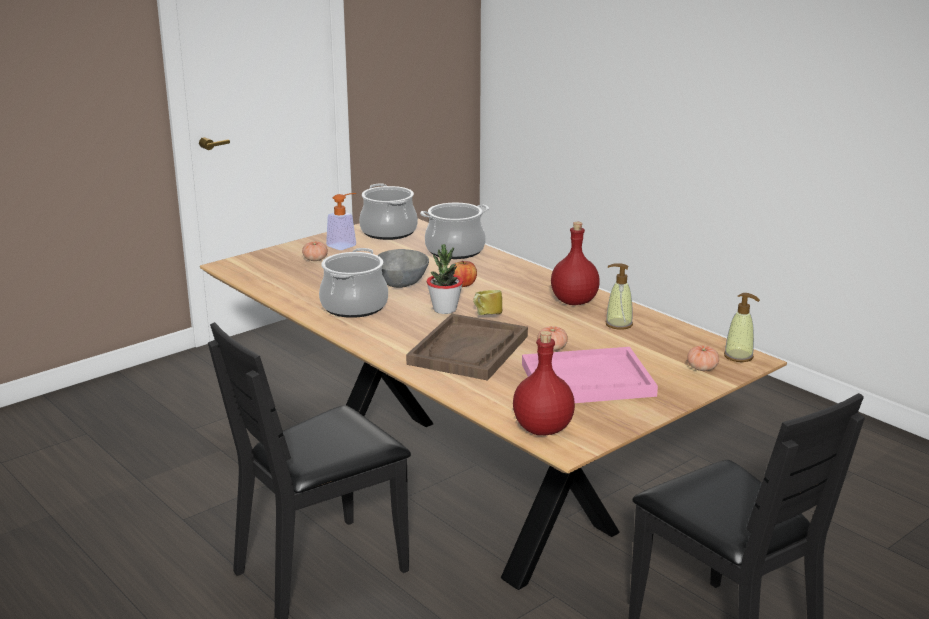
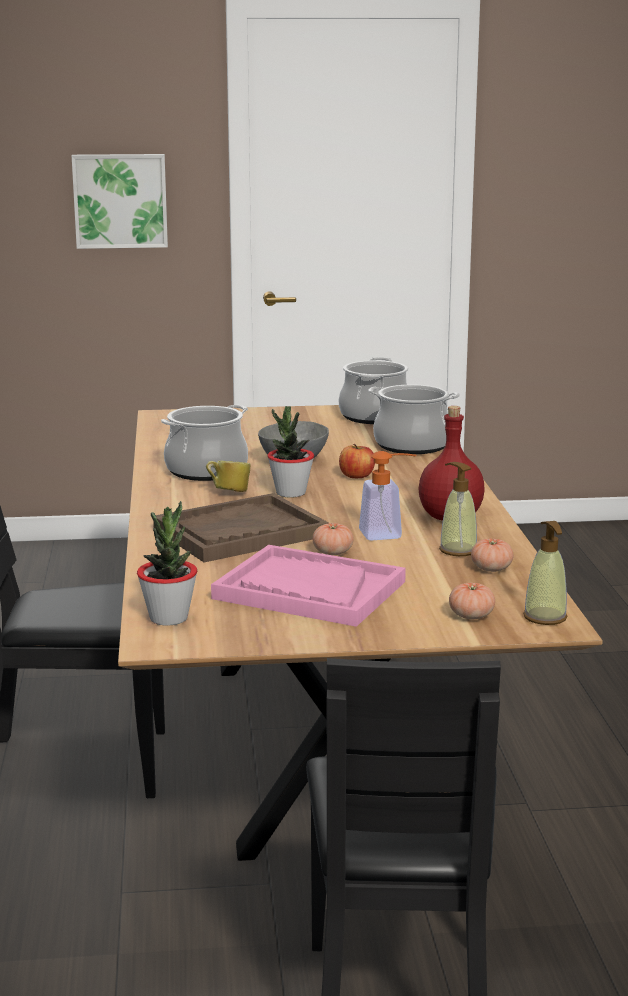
camera: 35 degrees right, 5 degrees down
(73, 75) = (120, 200): none -> picture
(315, 259) = (251, 425): tomato -> tomato (491, 569)
(345, 245) = (306, 419): soap dispenser -> soap dispenser (388, 534)
(486, 316) = (321, 508): mug -> mug (228, 493)
(542, 428) = (169, 618): red bottle -> potted plant

